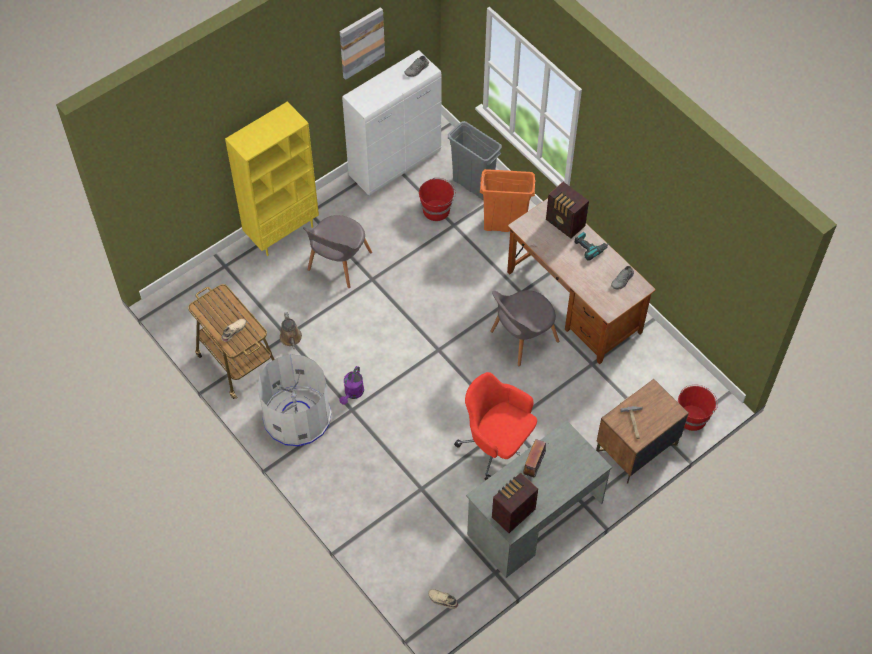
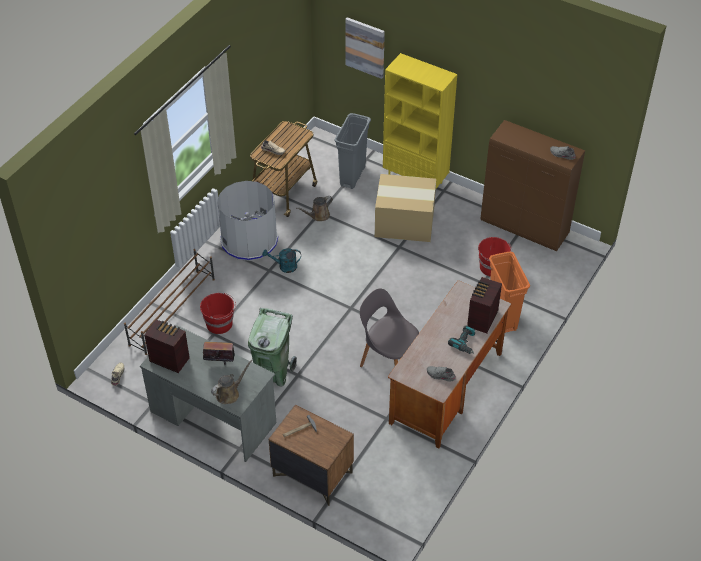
camera: 70 degrees right, 10 degrees down
(338, 263) = (403, 222): grey chair -> cardboard box
(353, 393) = (284, 266): purple watering can -> turquoise watering can
(361, 42) = (537, 90): picture -> picture (365, 47)
(371, 521) = (173, 311): none -> brown shoe rack
(395, 163) = (525, 227): white cabinet -> brown cabinet
(473, 185) = (532, 284): grey trash can -> grey trash can (352, 176)
(497, 446) = (273, 372): red office chair -> green trash can
(579, 468) = (229, 393): none -> brown watering can
(692, 417) = (364, 511): red bucket -> red bucket (220, 324)

